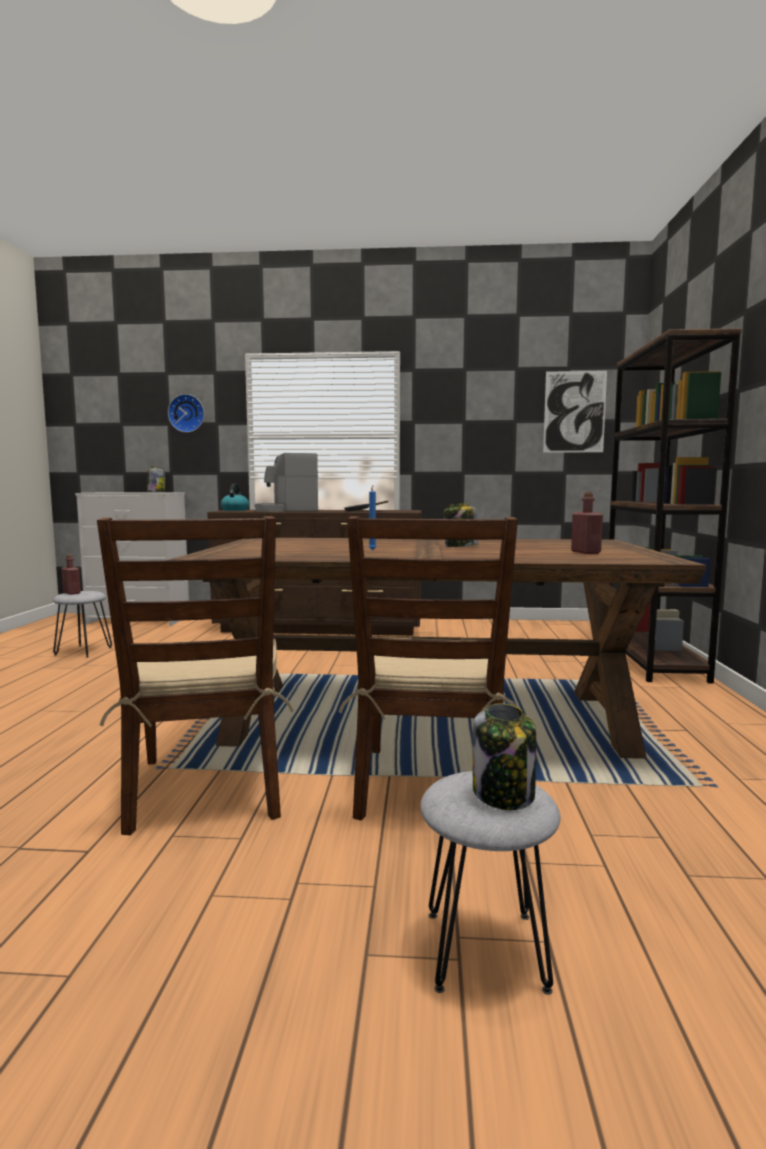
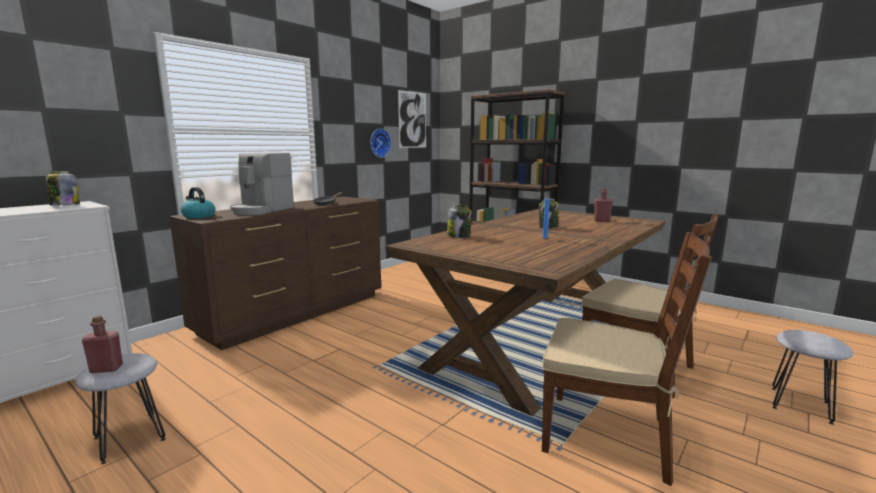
camera: 55 degrees left, 5 degrees up
(187, 413) = (76, 97): wall clock -> wall clock (379, 143)
(504, 794) = (815, 336): jar -> jar (459, 236)

